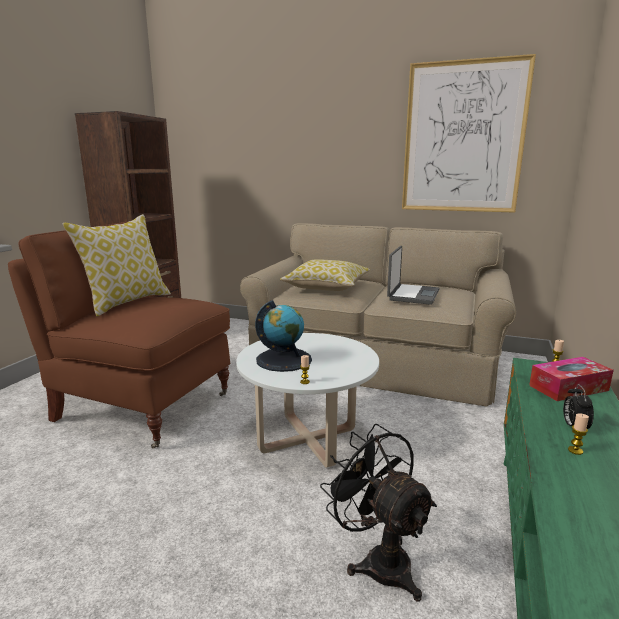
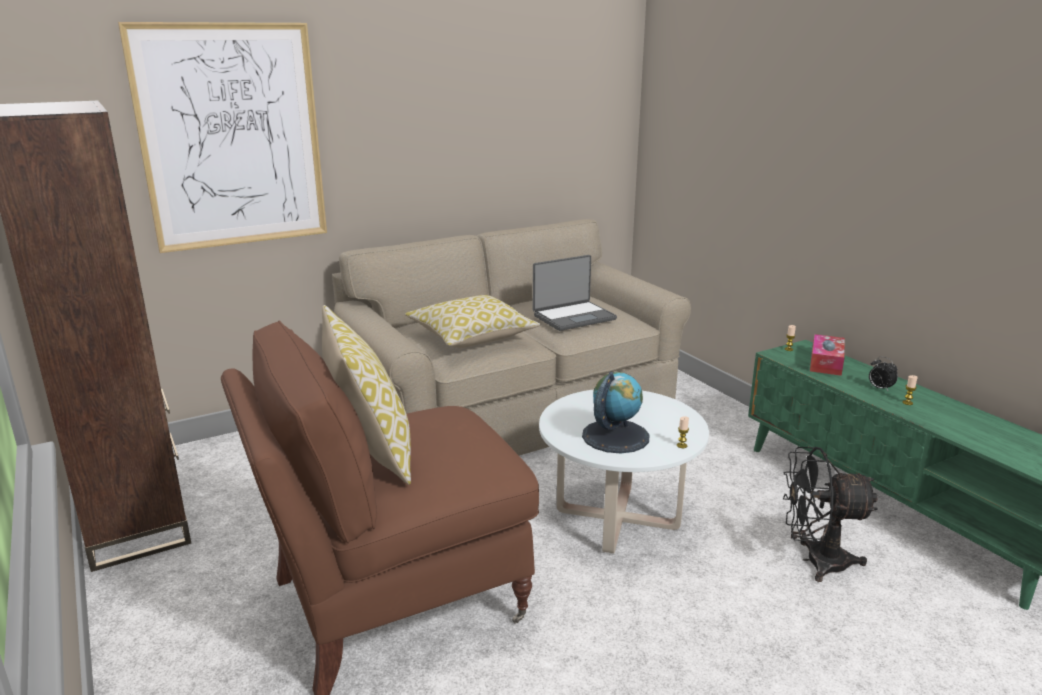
camera: 50 degrees left, 5 degrees up
(412, 295) = (573, 317): laptop -> laptop turned 90 degrees clockwise
(463, 138) = (536, 111): picture -> picture (232, 137)

